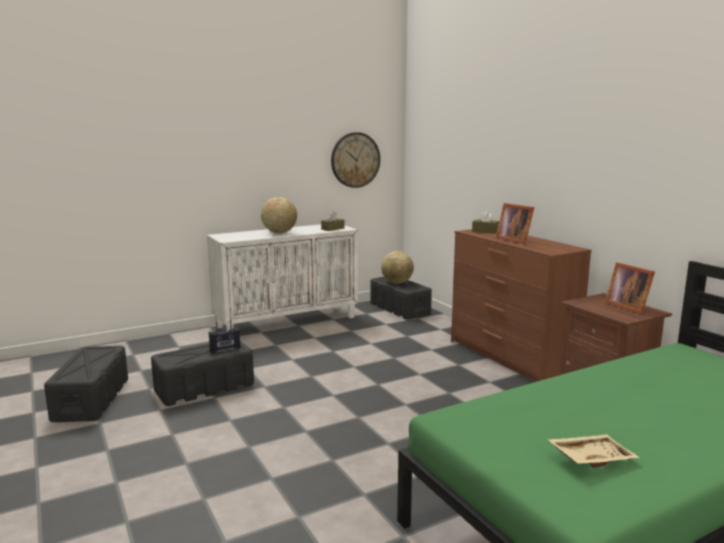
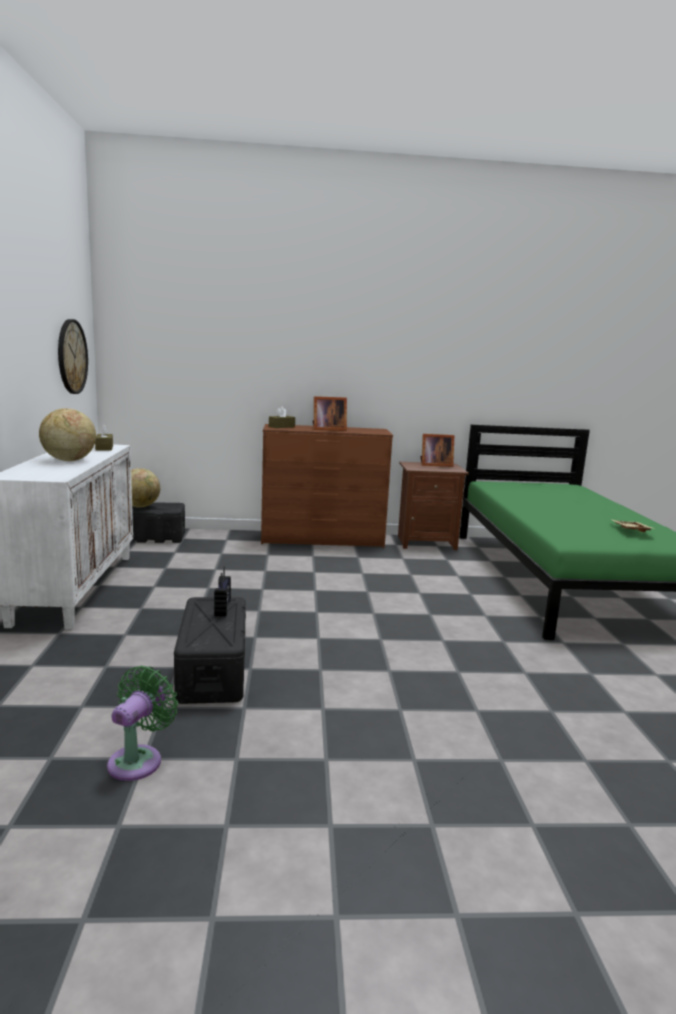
camera: 65 degrees left, 0 degrees up
(92, 399) = (138, 759): black storage box -> green fan

